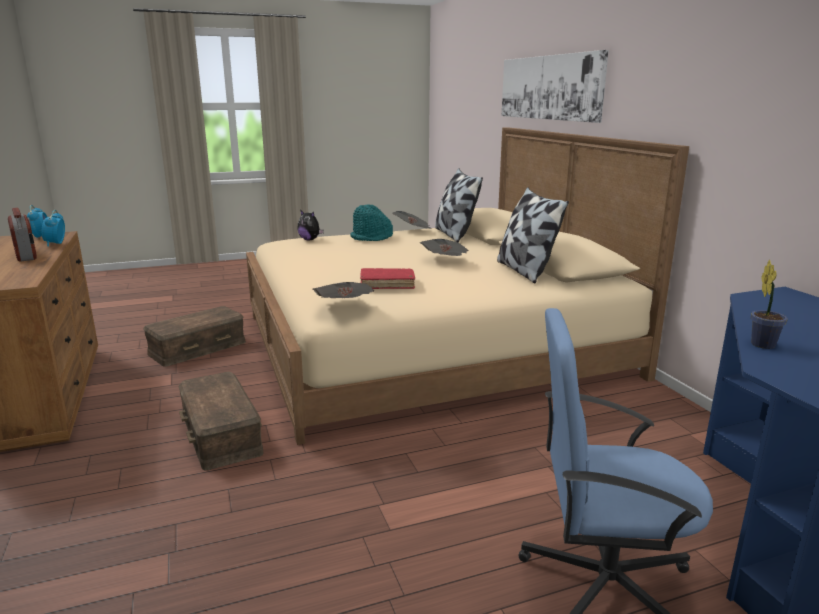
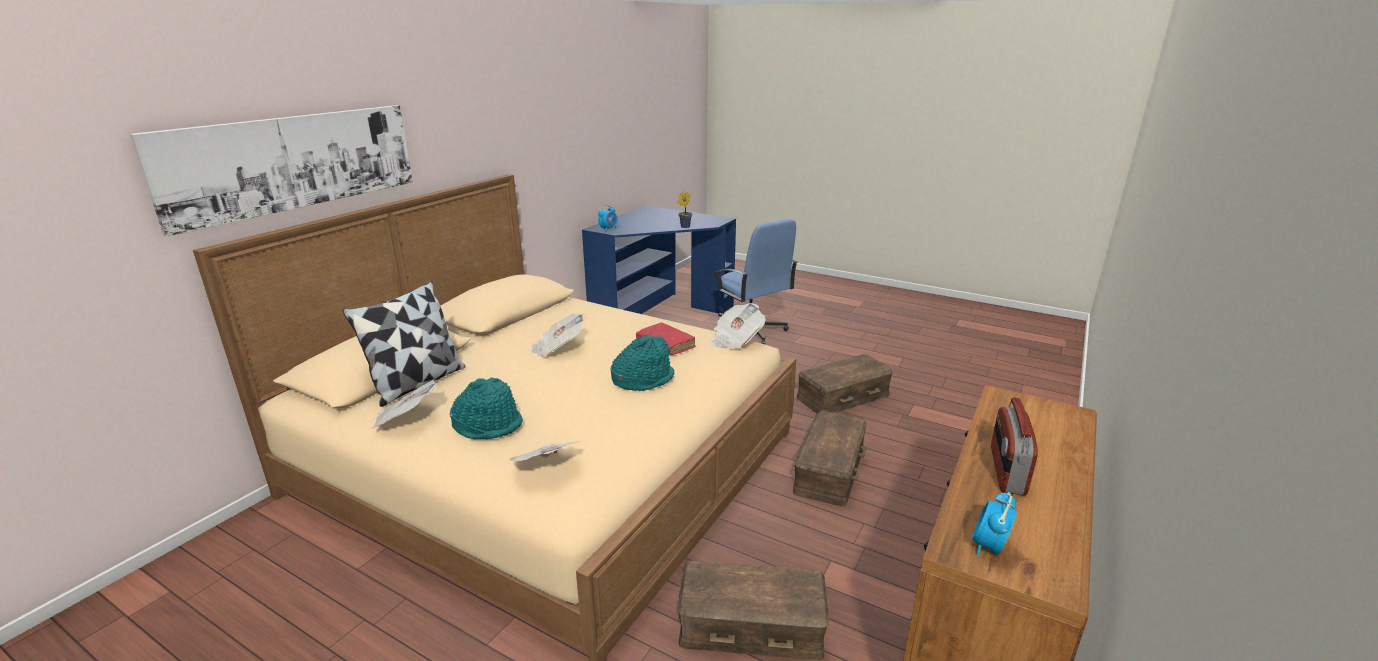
camera: 130 degrees left, 5 degrees up
(56, 244) = (965, 496): alarm clock -> alarm clock (608, 229)
(288, 530) = (842, 396): none -> brown storage box
(310, 240) = (546, 467): plush toy -> newspaper
(348, 268) = (643, 379): none -> turquoise hat
(525, 271) = (551, 314): pillow -> none

